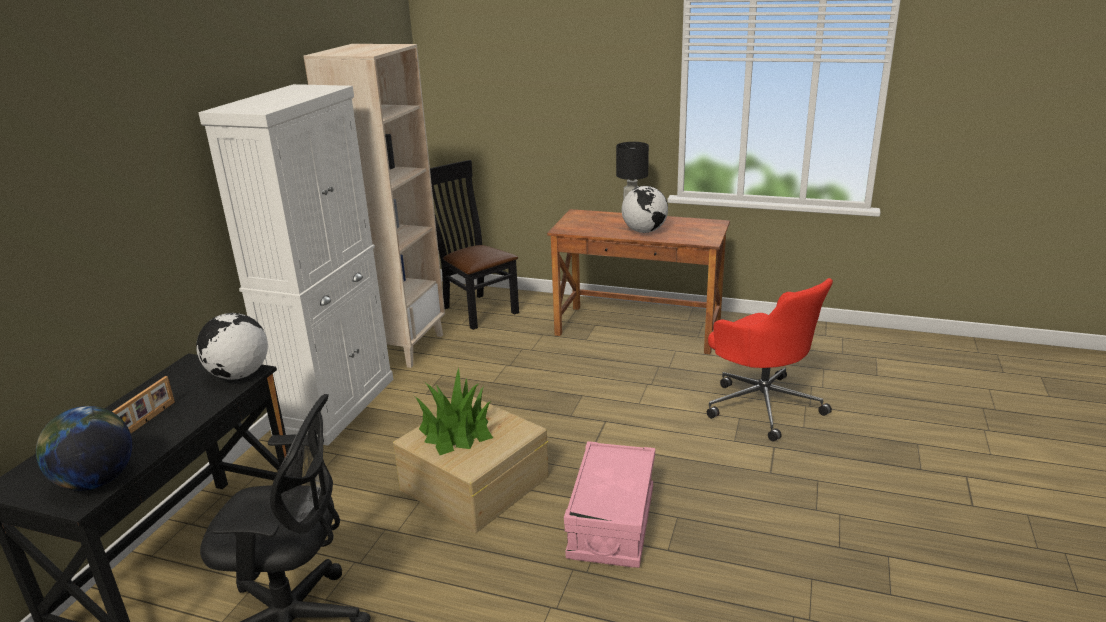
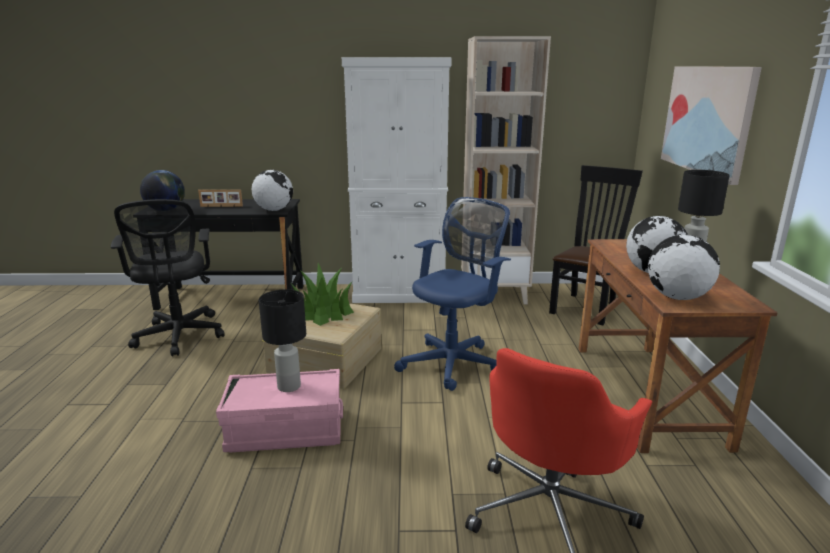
camera: 70 degrees right, 5 degrees down
(537, 401) = (453, 362): none -> blue office chair
(555, 102) = (707, 120): none -> picture
(606, 477) = (288, 387): none -> black table lamp
(696, 237) = (677, 297): none -> globe

